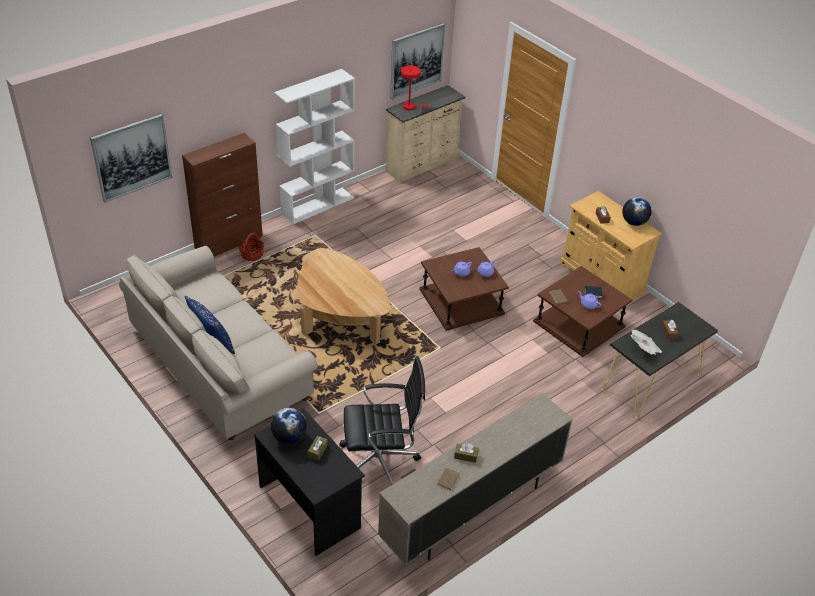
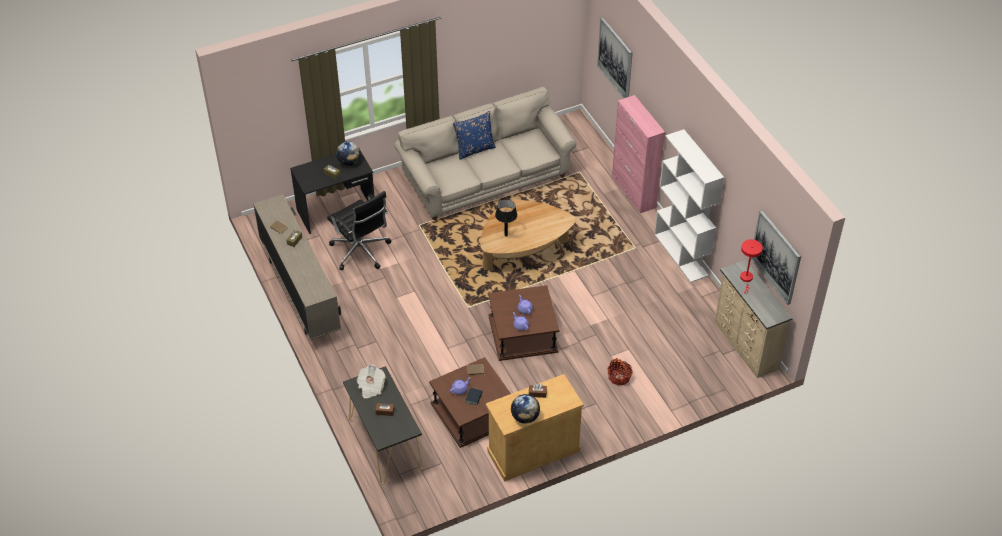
camera: 105 degrees right, 5 degrees up
(229, 242) = (634, 192): brown cabinet -> pink cabinet
(252, 254) = (615, 204): basket -> basket (619, 377)
(359, 296) = (506, 235): none -> black table lamp
(380, 462) = (361, 252): black office chair -> black office chair turned 45 degrees counterclockwise

